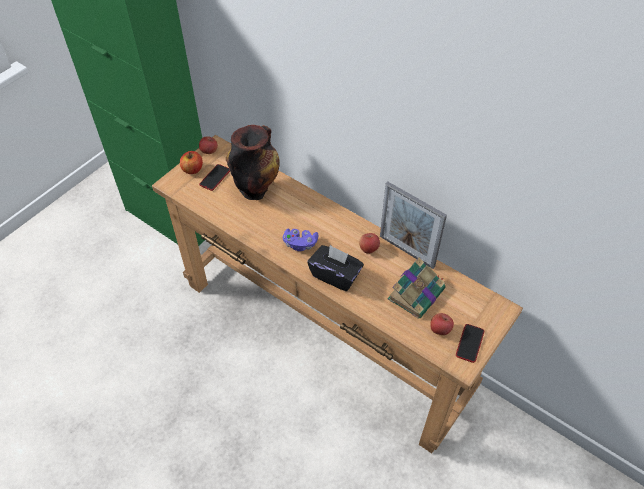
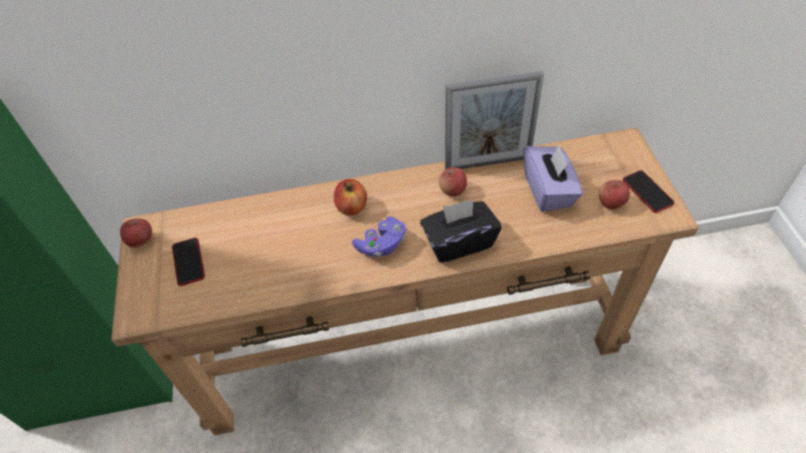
camera: 45 degrees left, 0 degrees up
(192, 169) = (146, 276): apple -> apple (352, 207)
(255, 187) = (253, 232): vase -> none
(417, 293) = (548, 190): book -> purple tissue box

